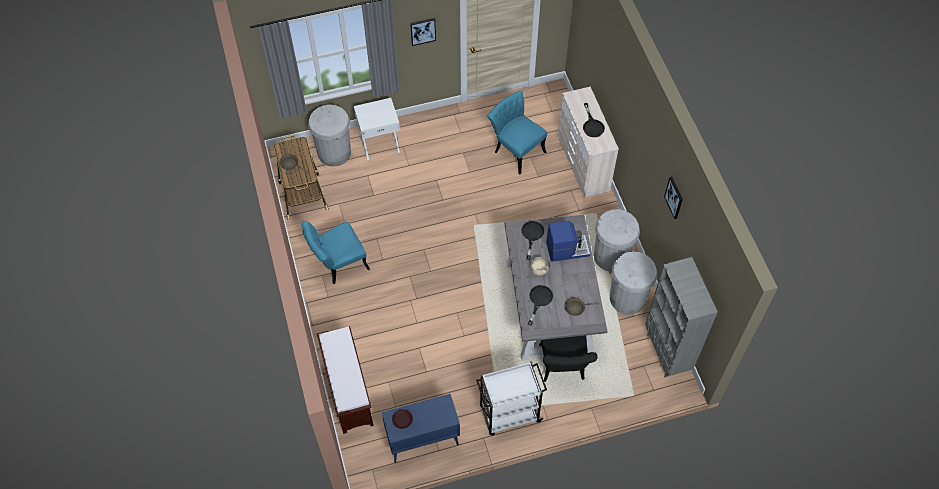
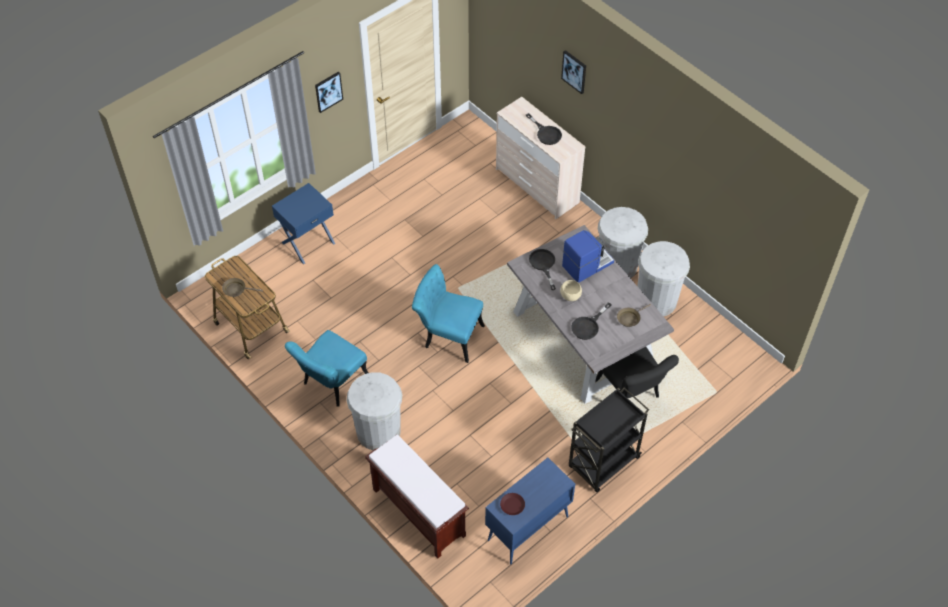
camera: 25 degrees left, 5 degrees down
(334, 152) = (261, 270): white trash can -> white trash can (378, 431)
(379, 143) = (307, 242): white nightstand -> blue nightstand
(509, 414) = (603, 463): white cart -> black cart
(515, 149) = (459, 196): turquoise chair -> turquoise chair (448, 335)
(539, 300) = (588, 326): black frying pan -> black frying pan turned 135 degrees counterclockwise
(667, 353) = (725, 338): grey bookcase -> none
(674, 197) = (690, 160): picture -> picture (574, 71)

